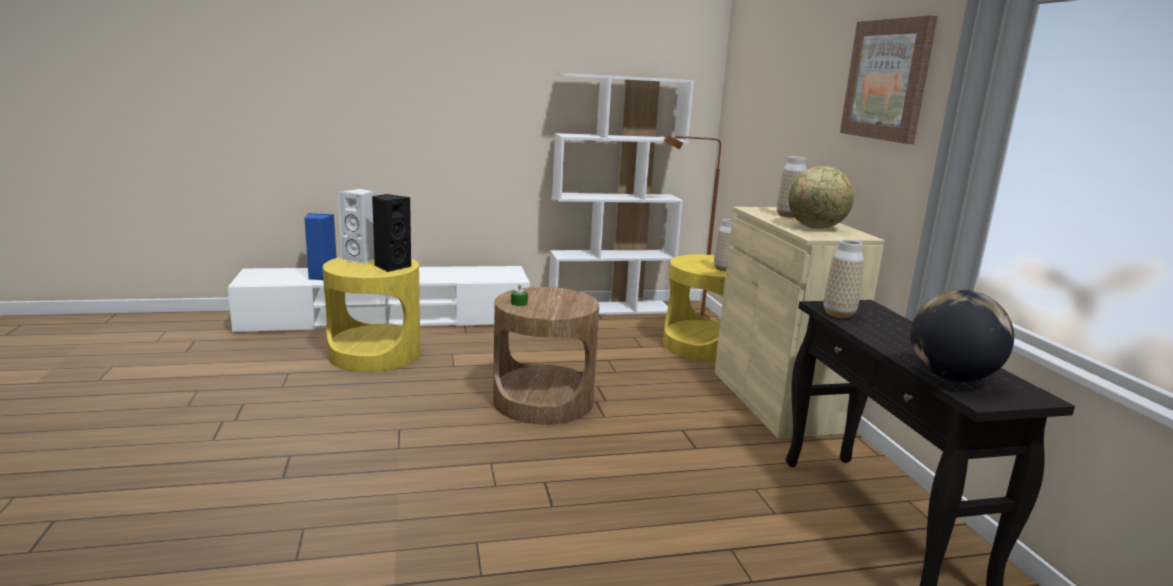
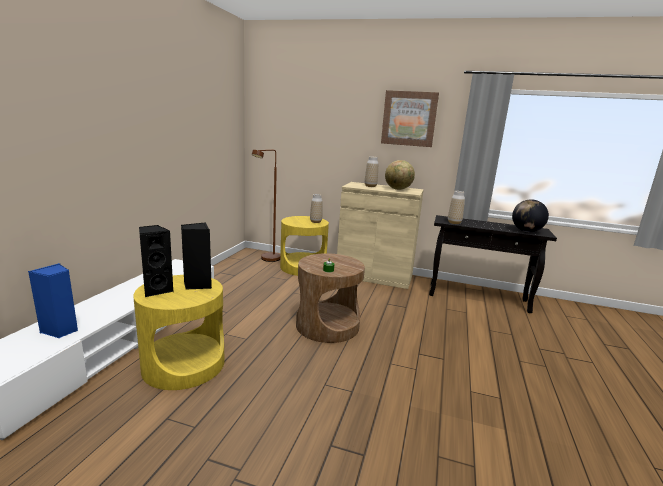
camera: 60 degrees left, 0 degrees up
(361, 259) = (157, 290): white speaker -> black speaker
(610, 308) = (223, 268): white bookcase -> none

